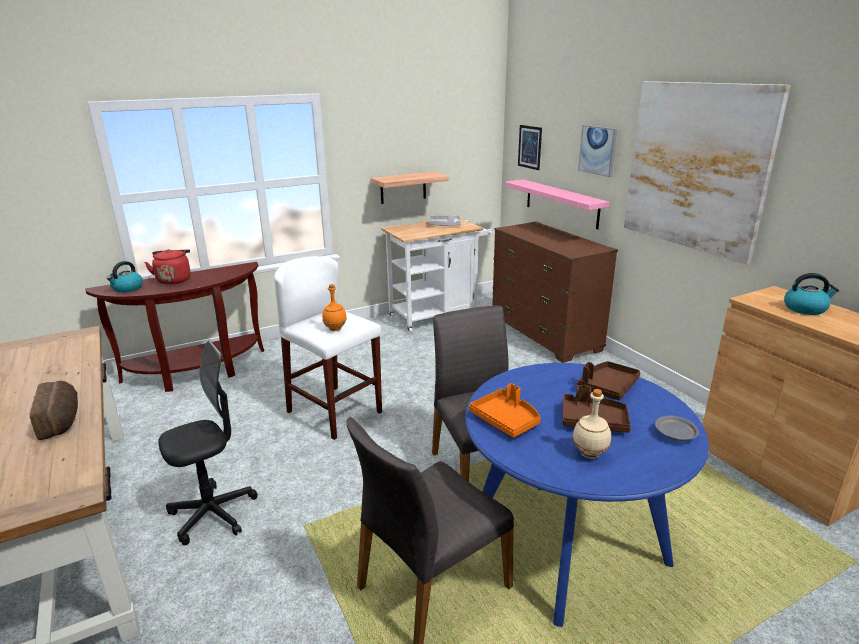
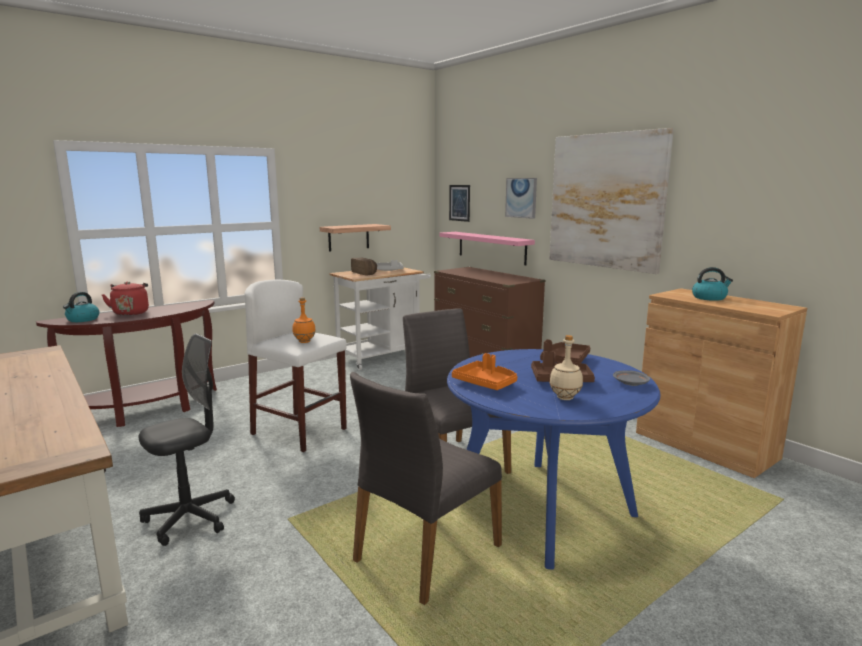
camera: 10 degrees left, 10 degrees down
(62, 421) = (44, 407): bread -> bread (365, 273)

